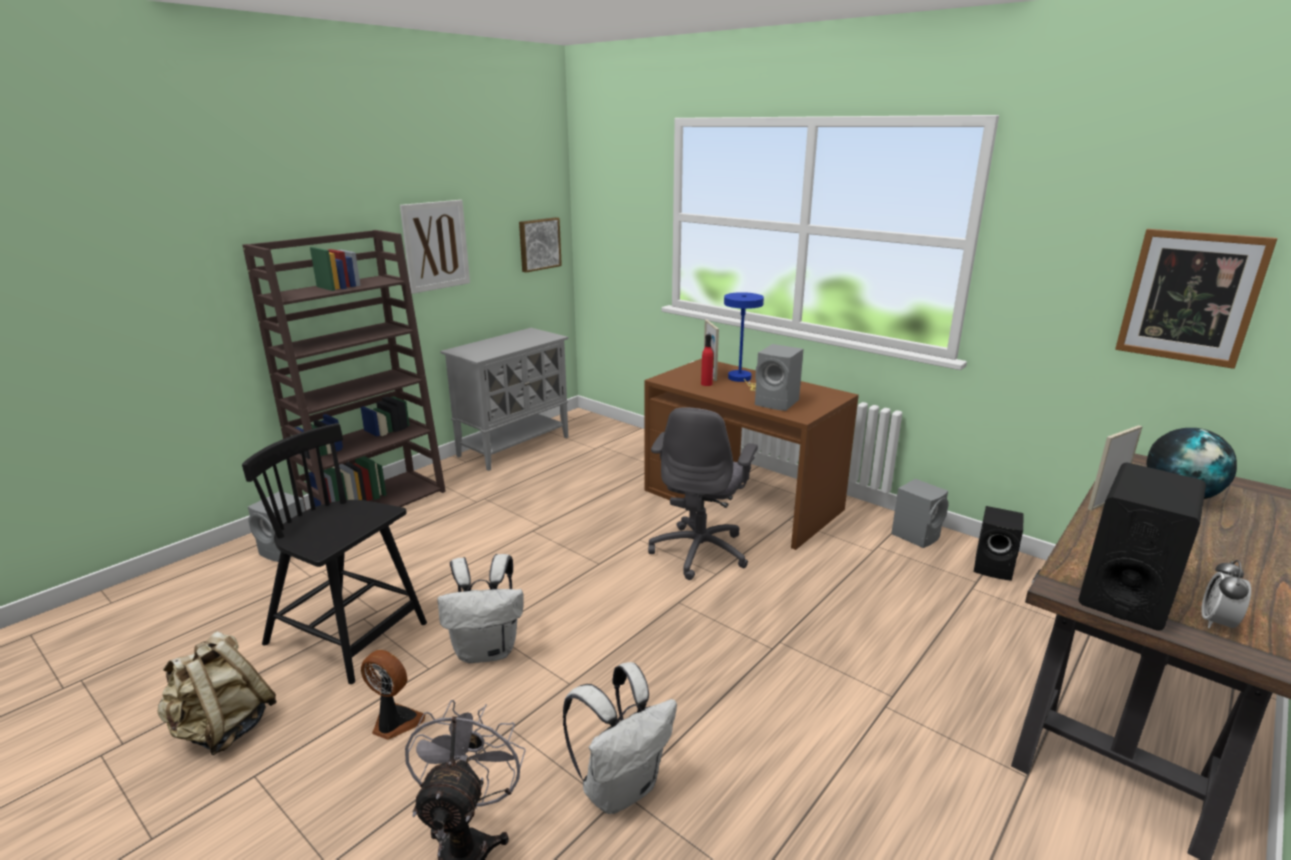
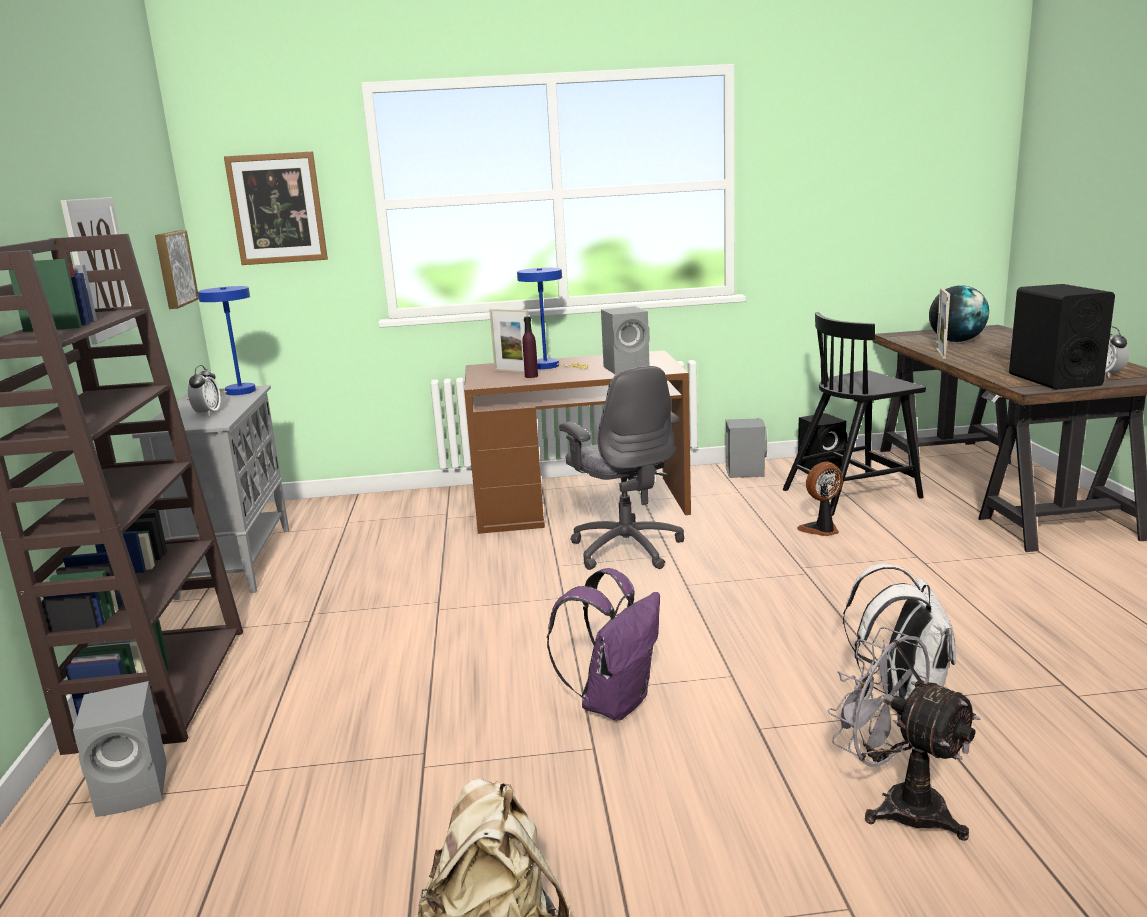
camera: 45 degrees left, 5 degrees down
(348, 635) = (440, 787): black chair -> black chair (853, 493)
(394, 723) = (661, 798): fan -> fan (821, 530)
(487, 650) = (614, 702): white backpack -> purple backpack
(494, 348) = (207, 413): none -> alarm clock
(540, 337) = (235, 393): none -> blue table lamp
(706, 384) = (531, 376): red bottle -> purple bottle
(1190, 297) = (897, 199): picture -> picture (277, 209)

